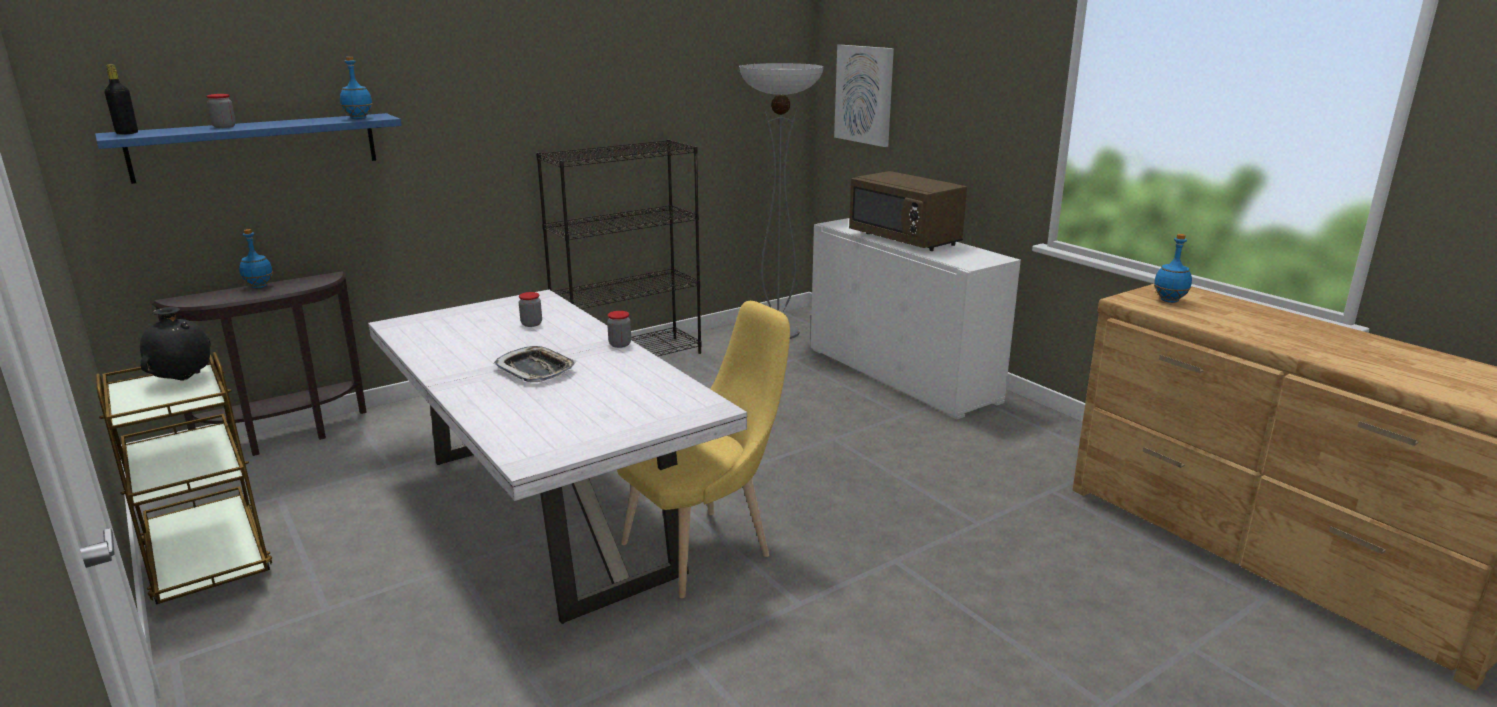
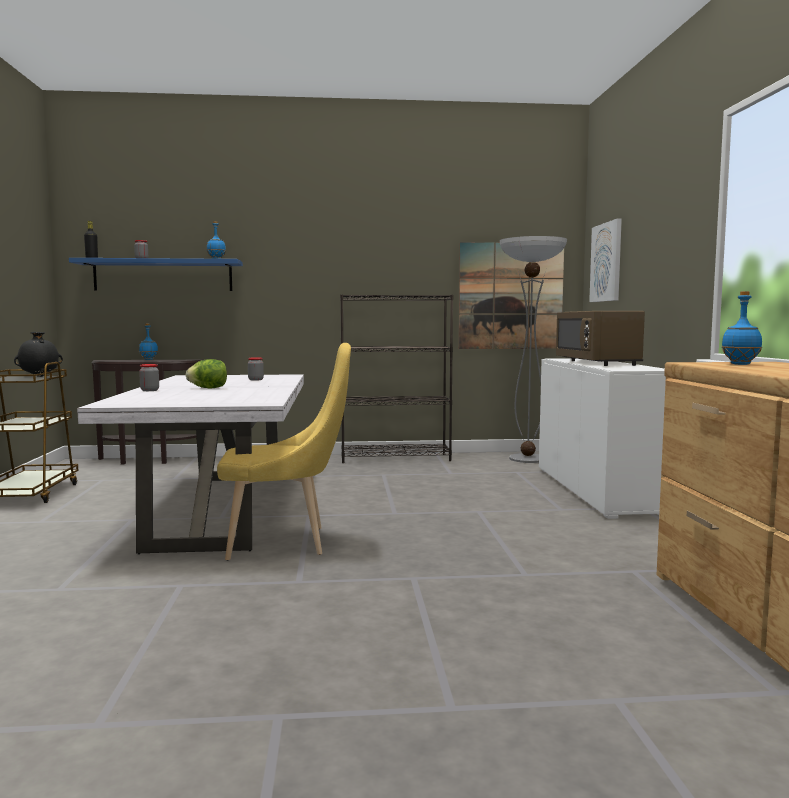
camera: 30 degrees right, 15 degrees down
(536, 370) = (208, 388): tray -> lettuce
(620, 344) = (283, 386): jar -> jar (149, 390)
(740, 131) = (510, 296): none -> picture

